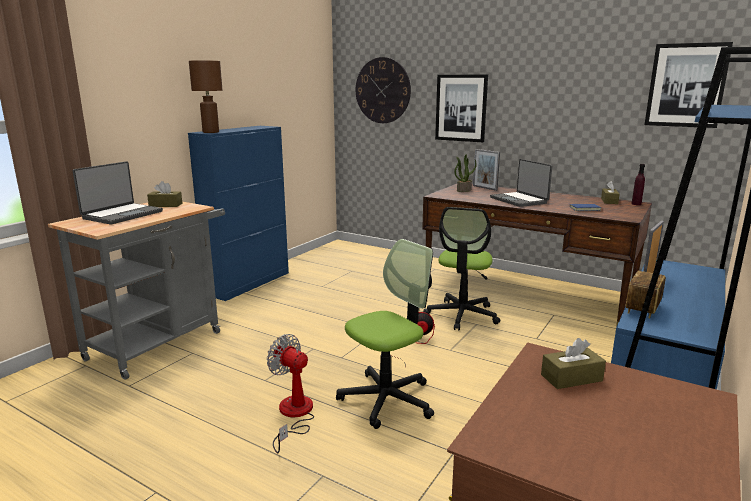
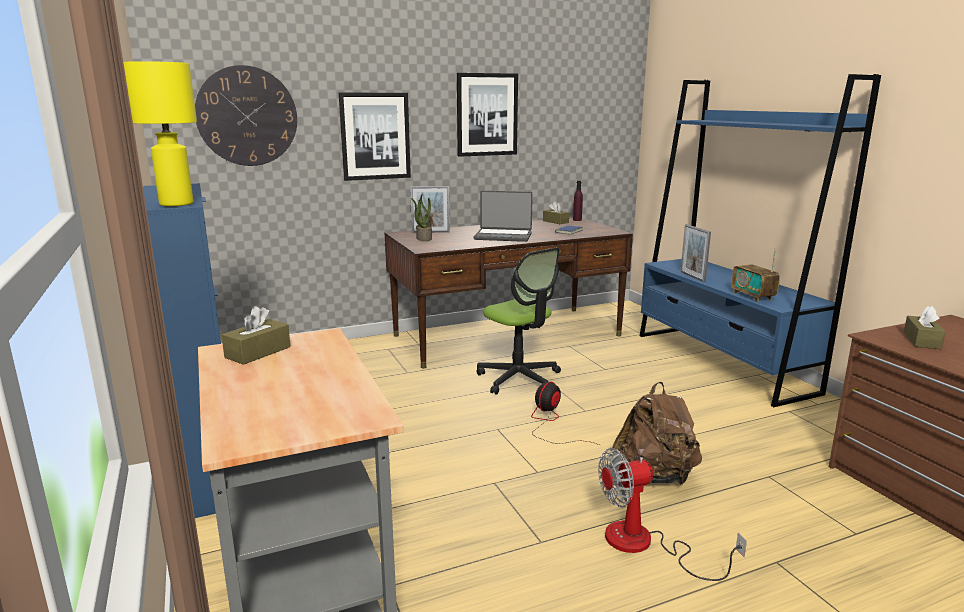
camera: 55 degrees left, 0 degrees up
(122, 215) = (268, 390): laptop -> none
(211, 132) = (177, 204): brown table lamp -> yellow table lamp
(387, 399) = (655, 476): office chair -> brown backpack
(686, 85) = (593, 104): picture -> picture (487, 114)

